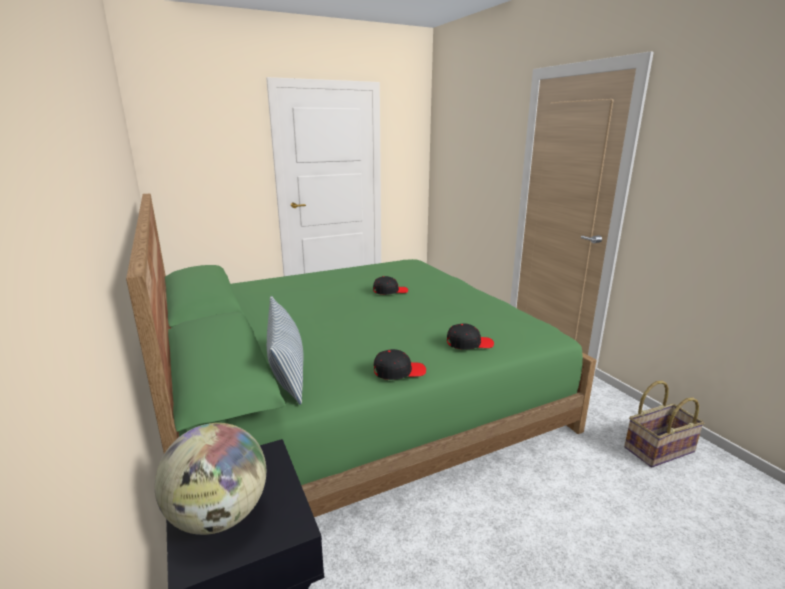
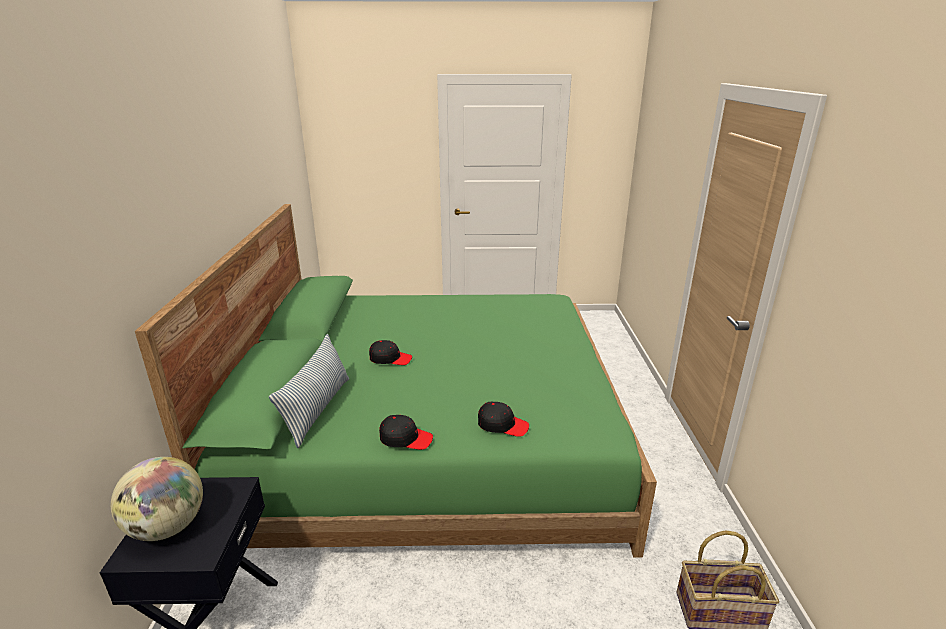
camera: 25 degrees right, 5 degrees up
(390, 291) = (490, 337): black cap -> black cap (390, 358)

